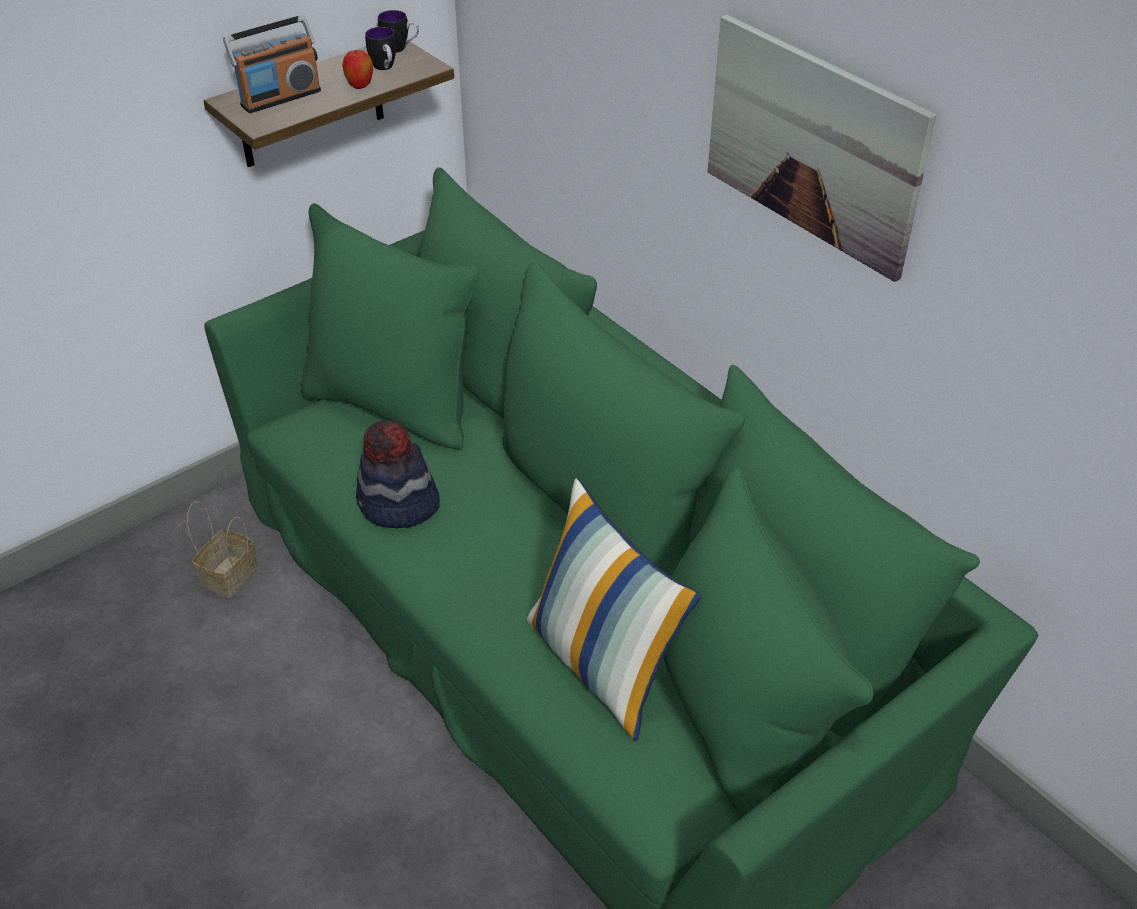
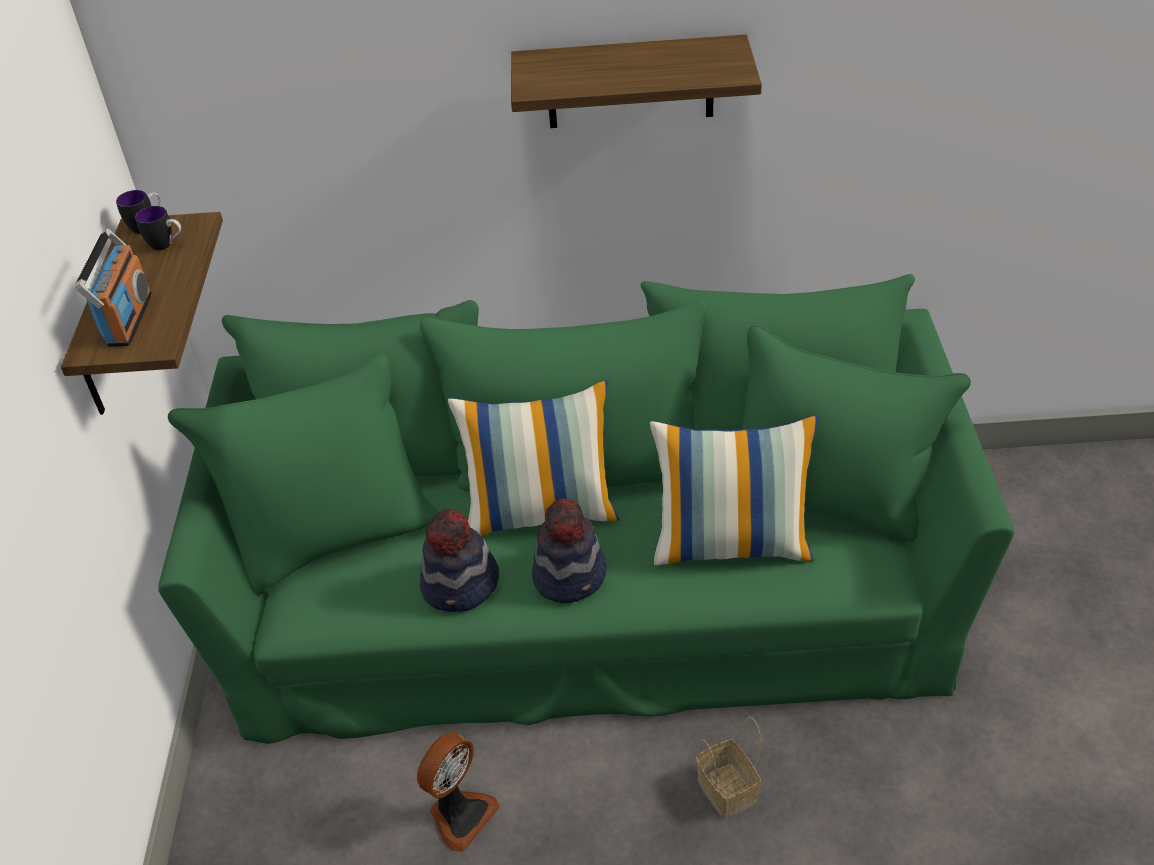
camera: 50 degrees left, 0 degrees up
(229, 577) = (313, 798): basket -> basket (729, 791)
(274, 677) = (460, 814): none -> fan
(360, 87) = (176, 269): apple -> none
(467, 568) = (570, 575): none -> hat
(525, 508) = (542, 511): none -> pillow
(813, 145) = (630, 82): picture -> shelf

